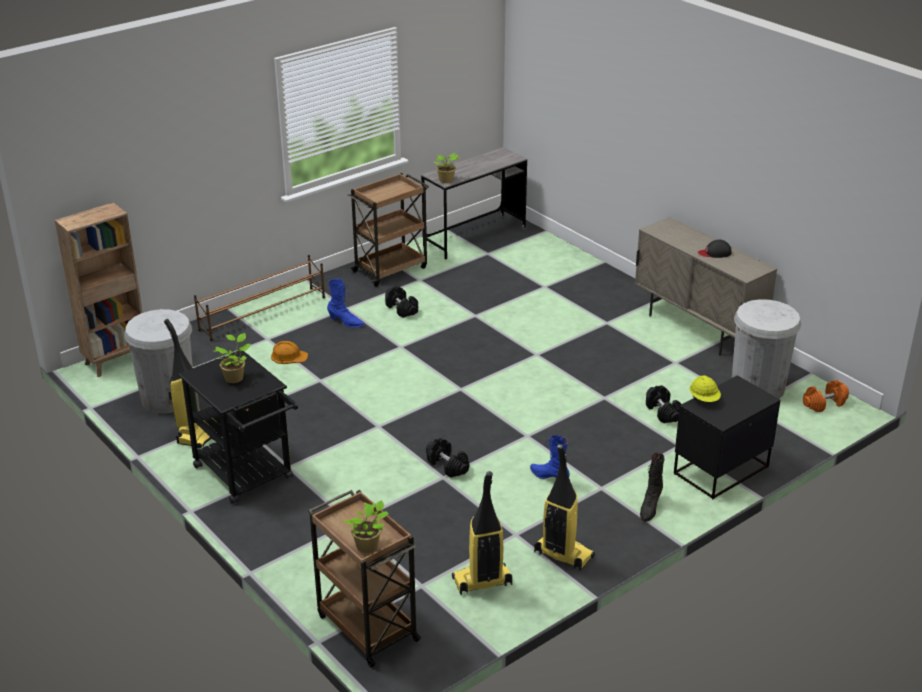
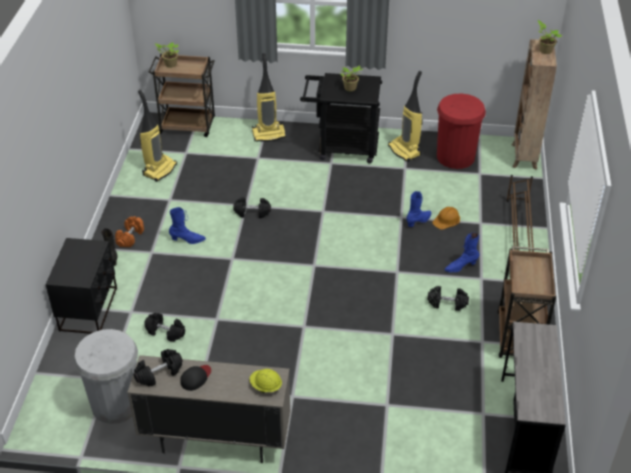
camera: 135 degrees right, 10 degrees up
(168, 398) = (455, 157): white trash can -> red trash can
(312, 368) = (419, 221): none -> blue boot
(446, 181) = (524, 330): potted plant -> potted plant (544, 50)
(562, 555) = (134, 204): vacuum cleaner -> vacuum cleaner (269, 134)
(704, 399) = (96, 254): yellow hard hat -> yellow hard hat (265, 386)
(741, 266) = (159, 374): none -> black dumbbell
(824, 404) = (53, 420): orange dumbbell -> orange dumbbell (130, 237)

